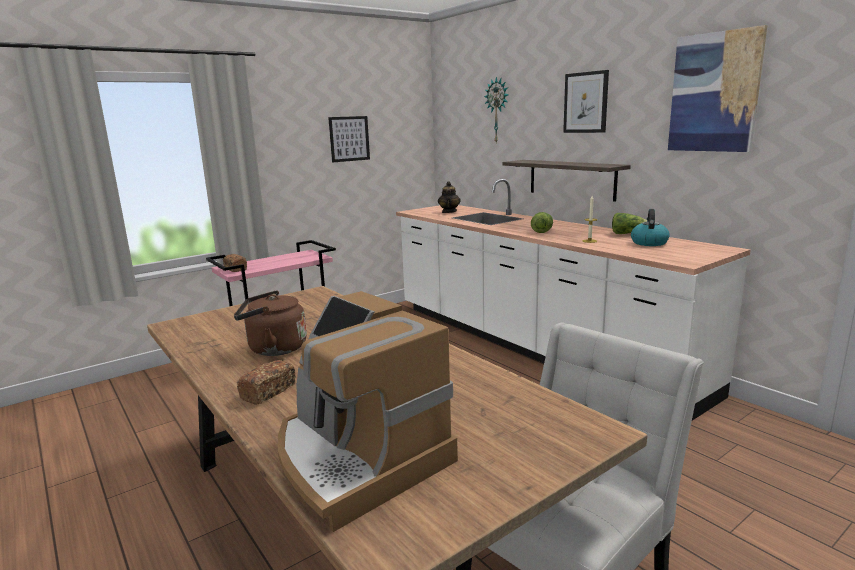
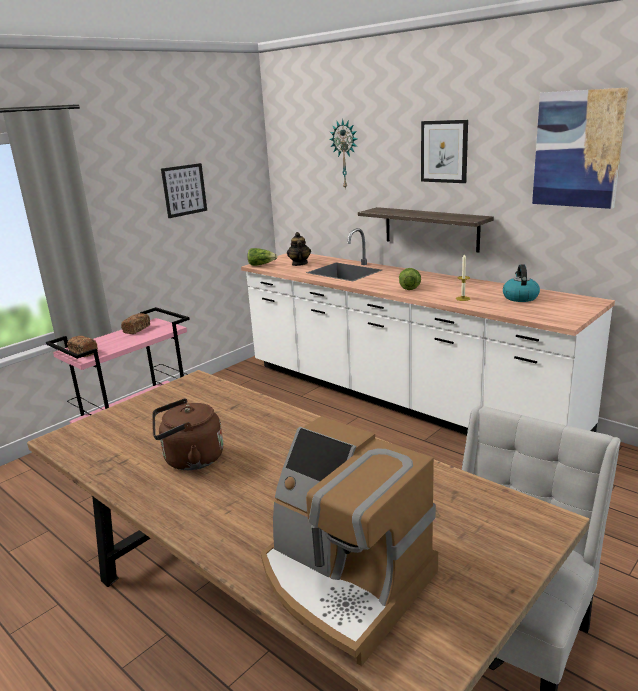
camera: 10 degrees left, 5 degrees up
(268, 392) = (214, 515): bread -> bread (137, 329)
(628, 234) = (495, 286): lettuce -> lettuce (261, 265)

